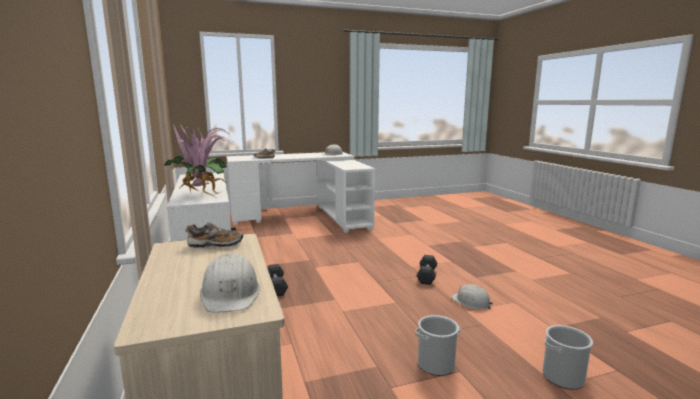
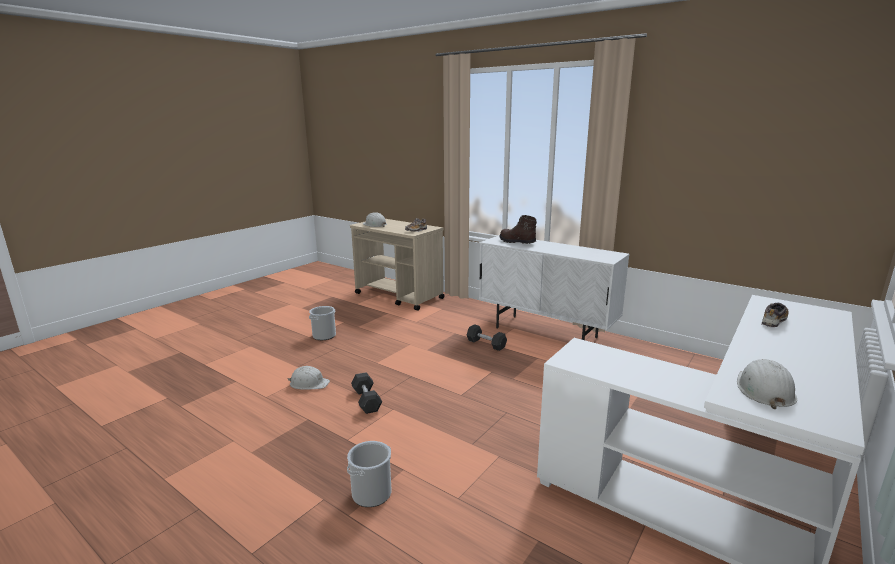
camera: 145 degrees right, 5 degrees up
(201, 194) = (516, 242): potted plant -> brown boot
(563, 377) = (245, 350): bucket -> bucket (371, 493)

